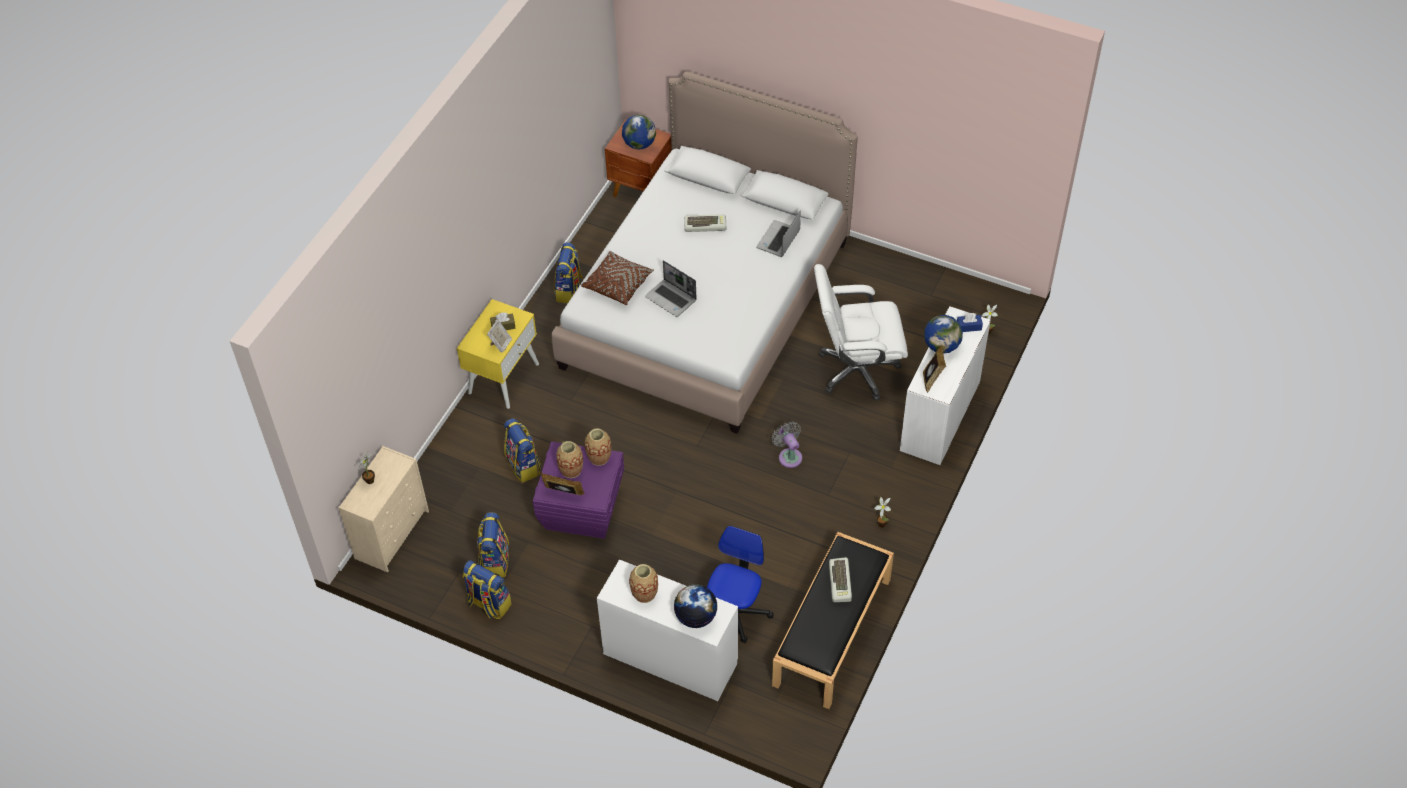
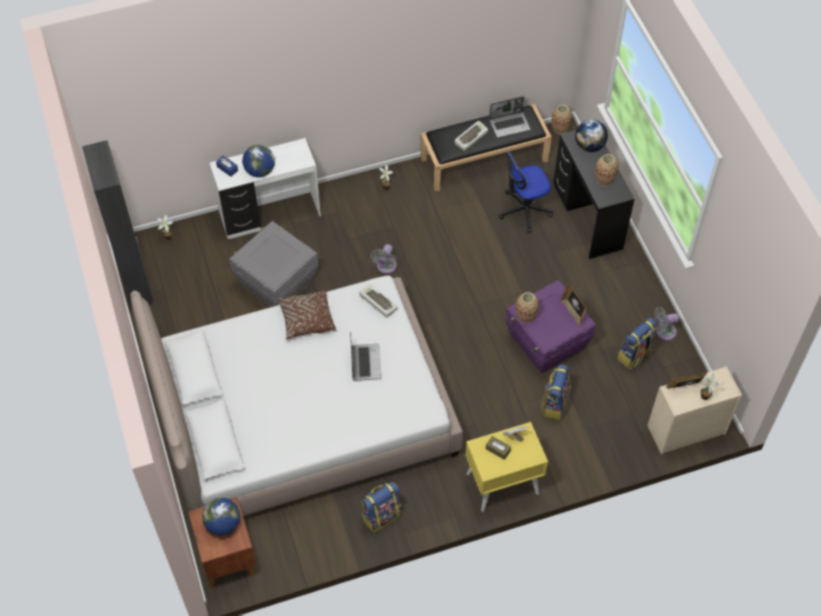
camera: 135 degrees left, 5 degrees up
(488, 604) = (663, 332): backpack -> grey fan
(571, 470) = (552, 322): vase -> vase (560, 128)
(618, 284) = (386, 406): brown pillow -> brown pillow (307, 319)
(670, 658) = (587, 217): white desk -> black desk
(705, 225) = (271, 400): keyboard -> keyboard (377, 302)
(778, 240) = (241, 343): laptop -> laptop (510, 125)
(856, 370) = (276, 283): white office chair -> grey storage box
(932, 378) = (292, 158): picture frame -> picture frame (684, 387)
(954, 282) = (137, 285): none -> black wardrobe

